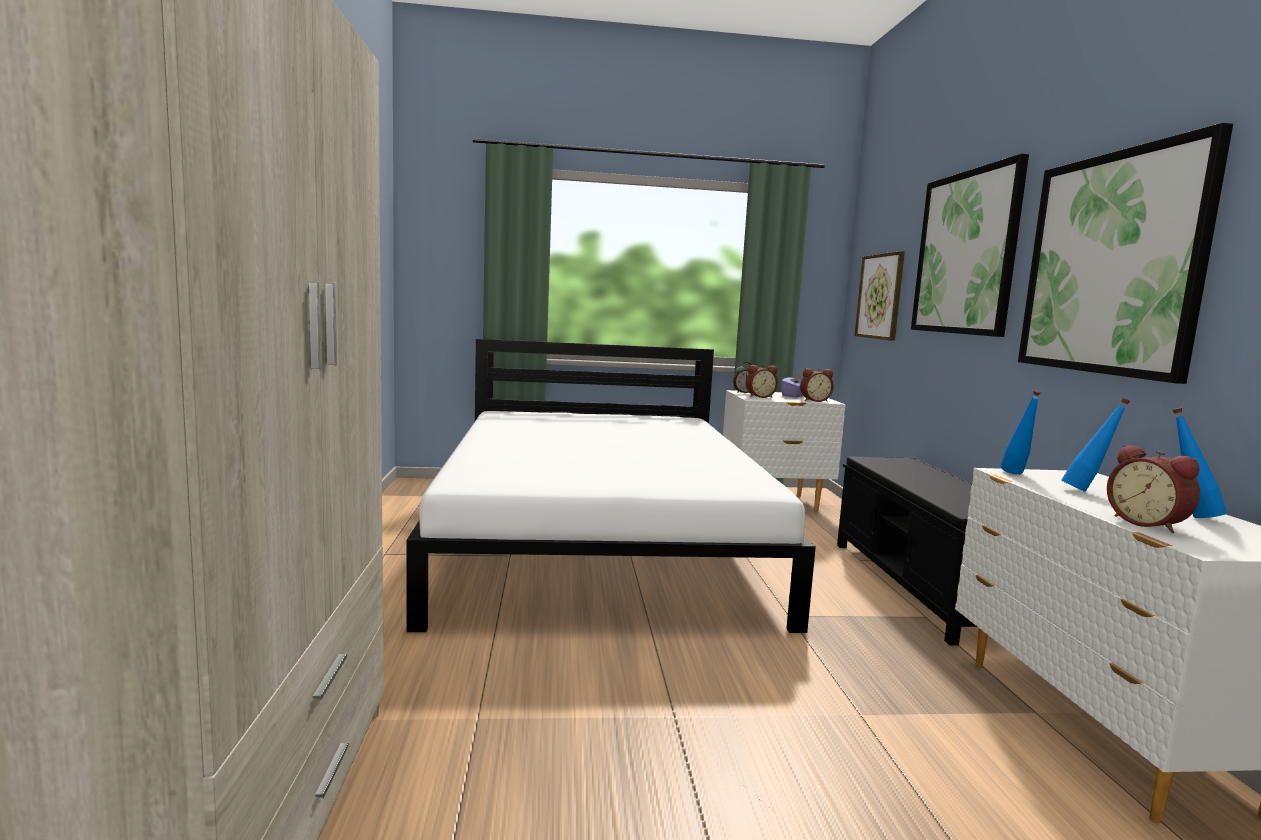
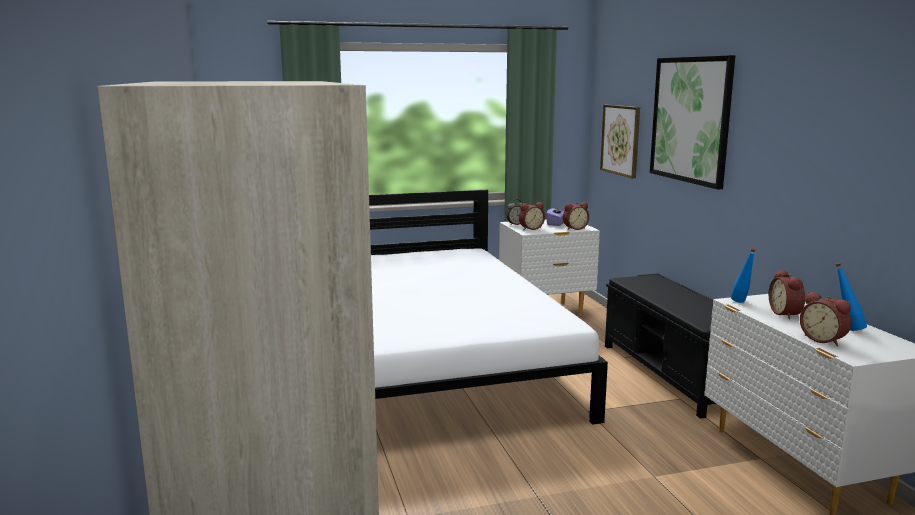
camera: 10 degrees left, 5 degrees up
(1087, 491) = (786, 314): blue bottle -> alarm clock
(1111, 264) = (795, 150): picture -> none

